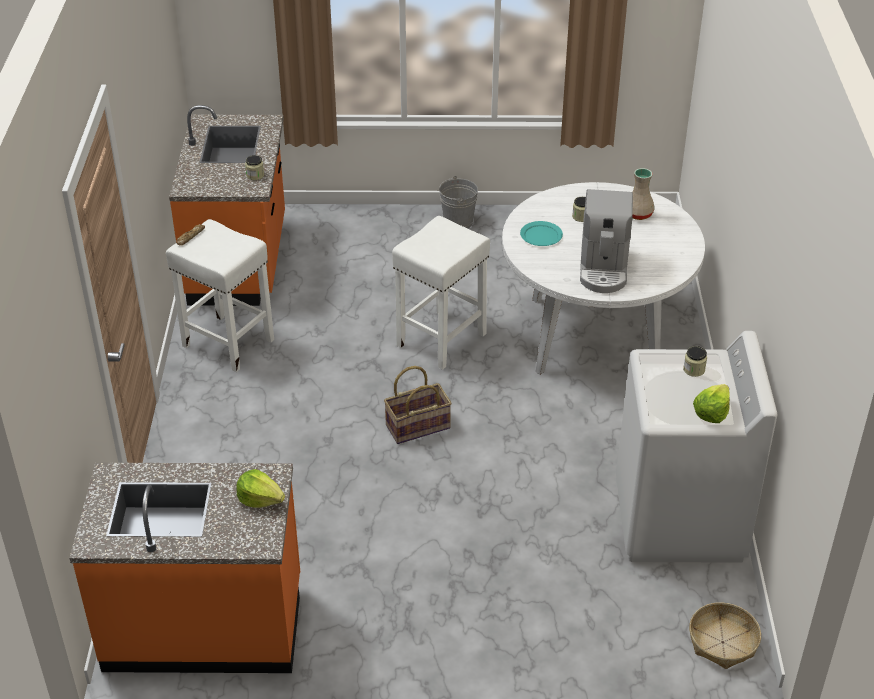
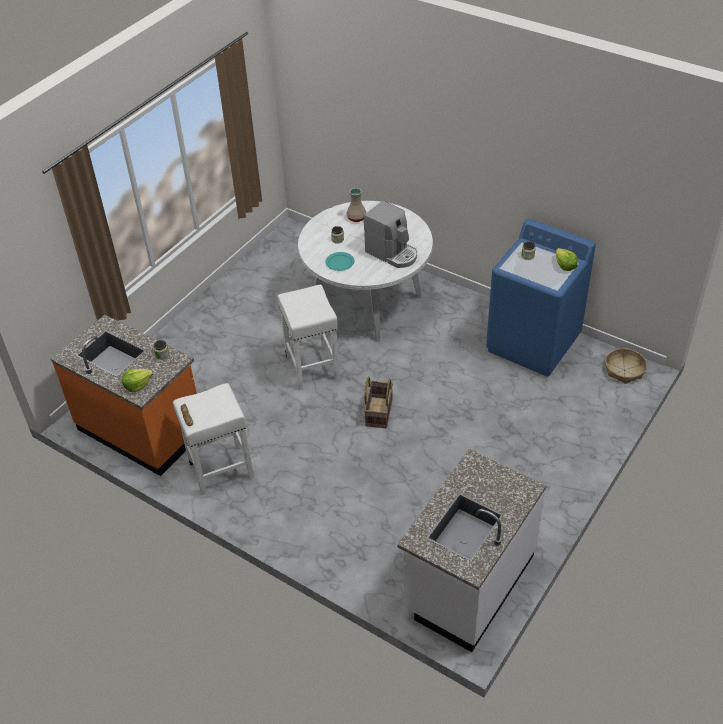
camera: 55 degrees left, 5 degrees up
(204, 624) = (468, 583): orange counter -> white counter
(260, 499) = (490, 475): lettuce -> lettuce (137, 385)
(458, 222) = (209, 309): grey bucket -> none
(679, 520) = (533, 343): white washing machine -> blue washing machine

